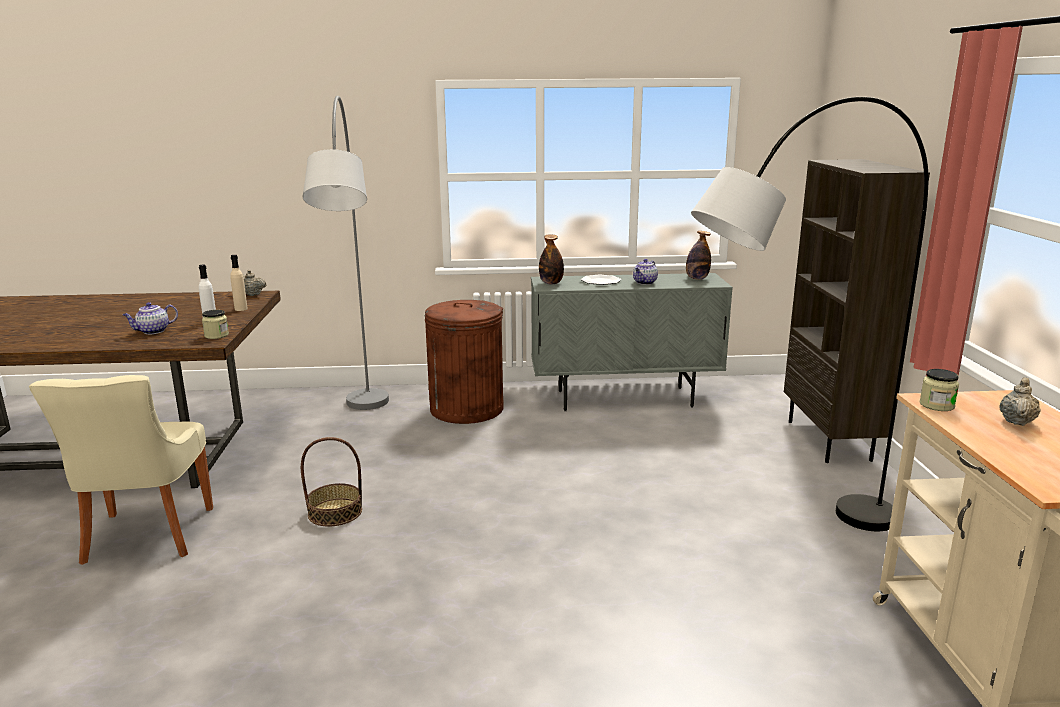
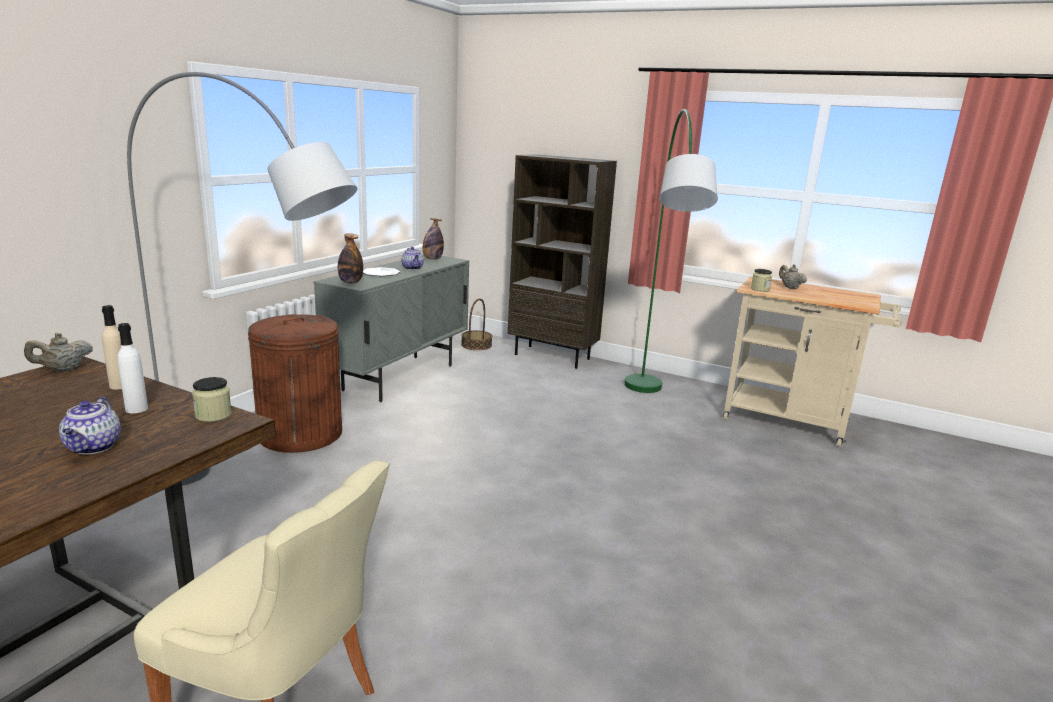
camera: 60 degrees left, 0 degrees up
(335, 512) = (405, 560): basket -> basket (476, 345)
(783, 543) = (649, 414): grey floor lamp -> green floor lamp

